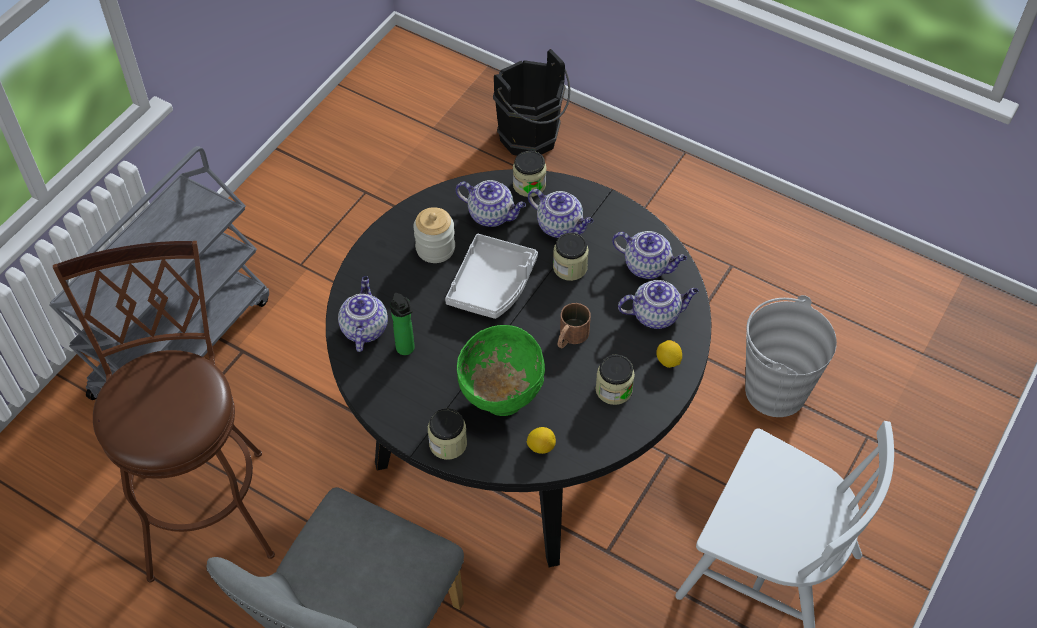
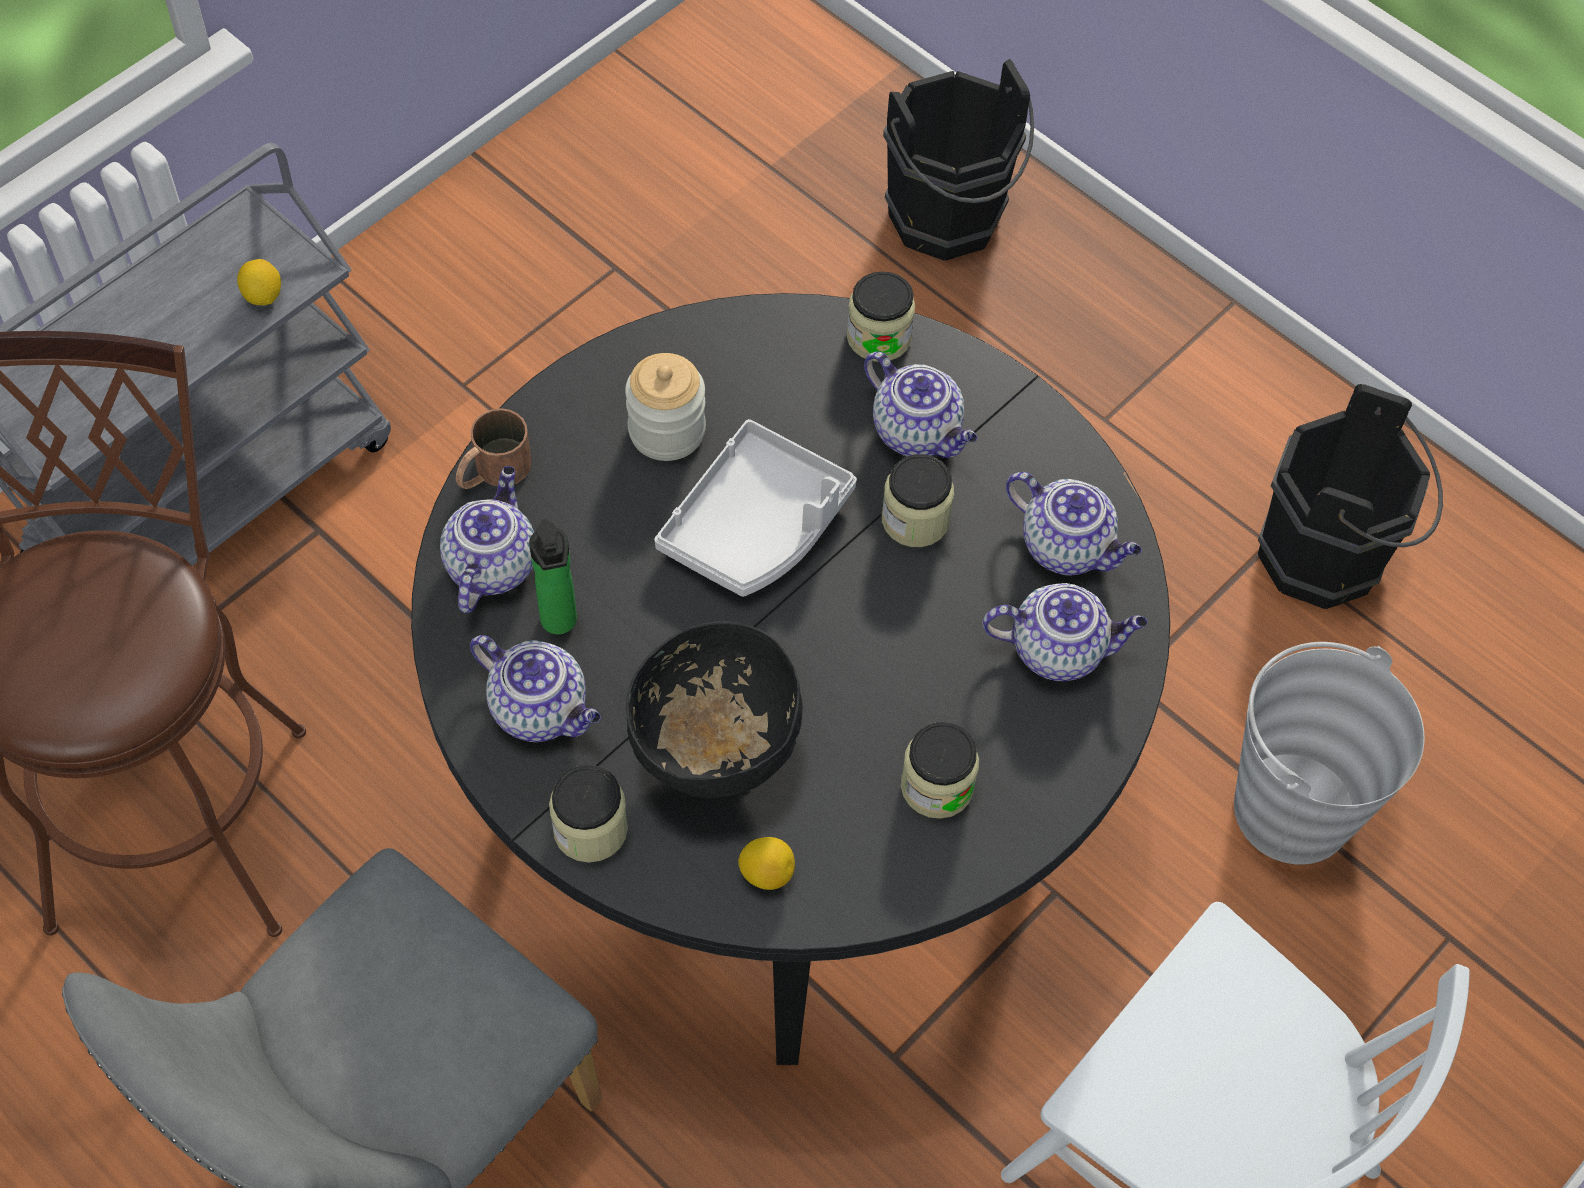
camera: 10 degrees right, 5 degrees up
(492, 215) = (792, 384): teapot -> teapot (542, 710)
(501, 398) = (716, 758): green bowl -> black bowl
(570, 337) = (879, 662): brown mug -> brown mug (492, 471)
(668, 361) = (1058, 749): lemon -> lemon (263, 295)
(763, 268) = (1329, 560): none -> black bucket

